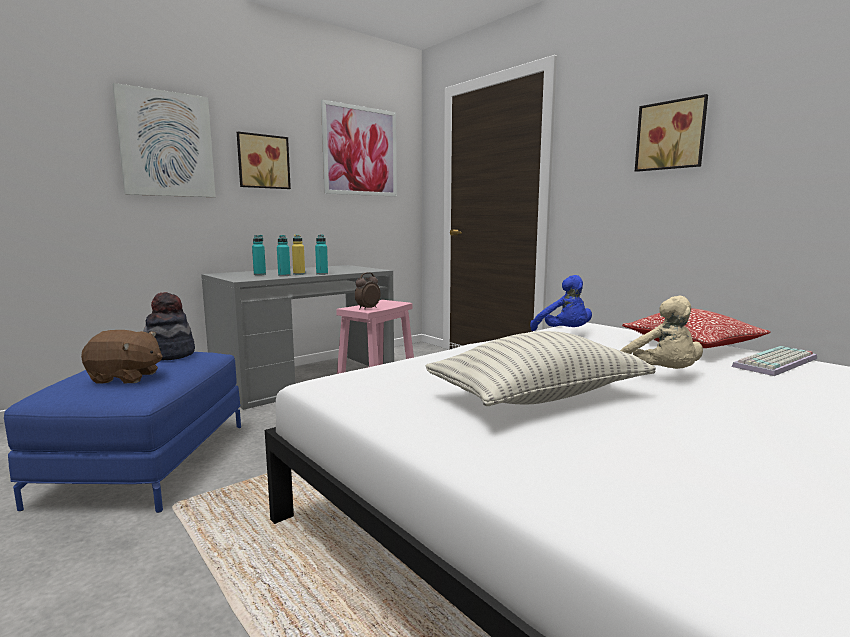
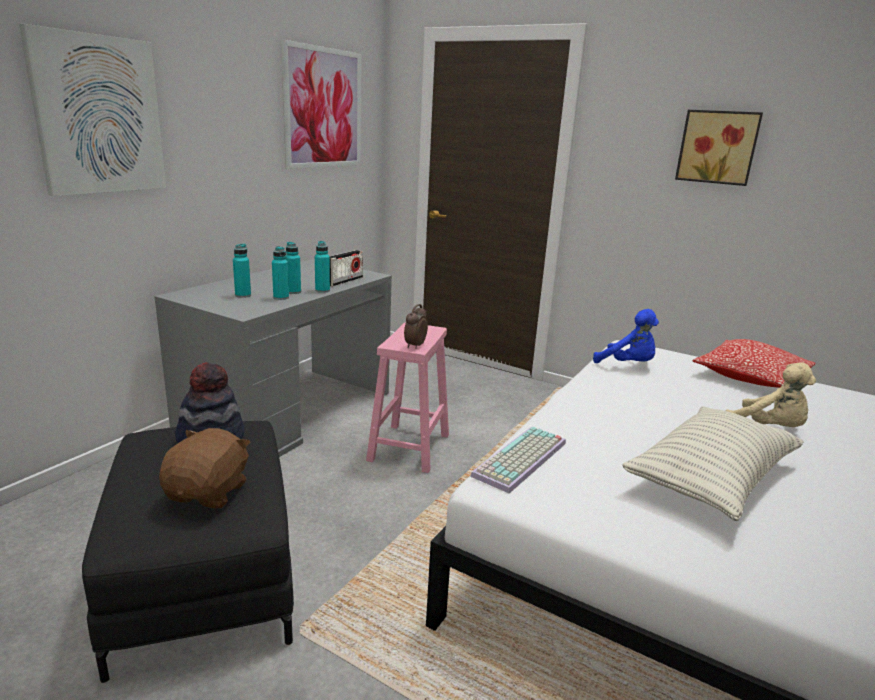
camera: 20 degrees left, 10 degrees up
(126, 378) = (209, 492): brown plush toy -> brown plush toy turned 60 degrees counterclockwise
(146, 461) = (203, 573): blue ottoman -> black ottoman
(263, 161) = (217, 131): picture -> none
(299, 274) = (293, 292): yellow bottle -> turquoise bottle
(348, 271) = (344, 281): none -> radio
(777, 363) = (834, 399): keyboard -> keyboard (522, 460)

